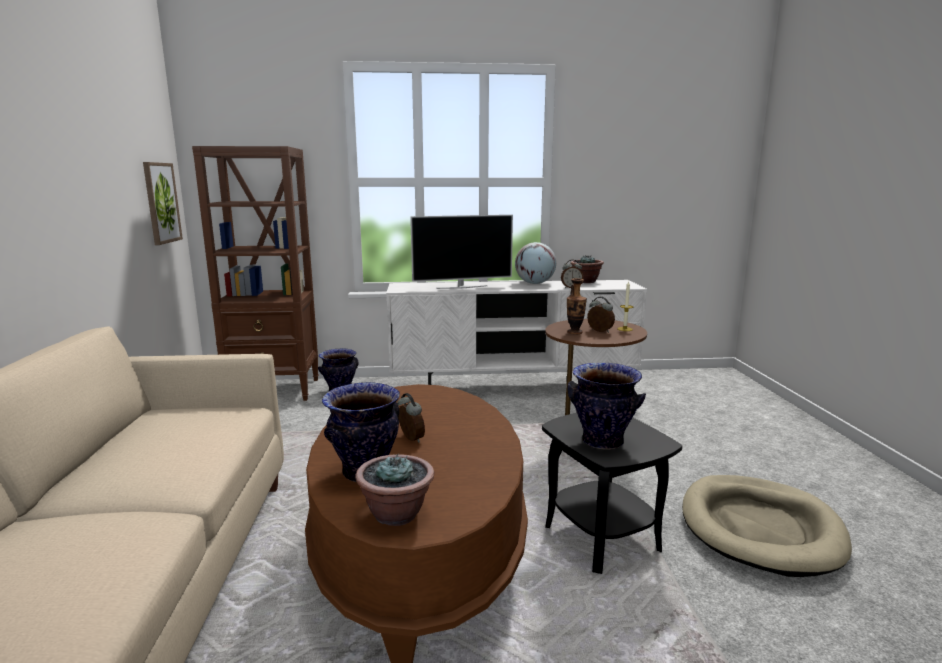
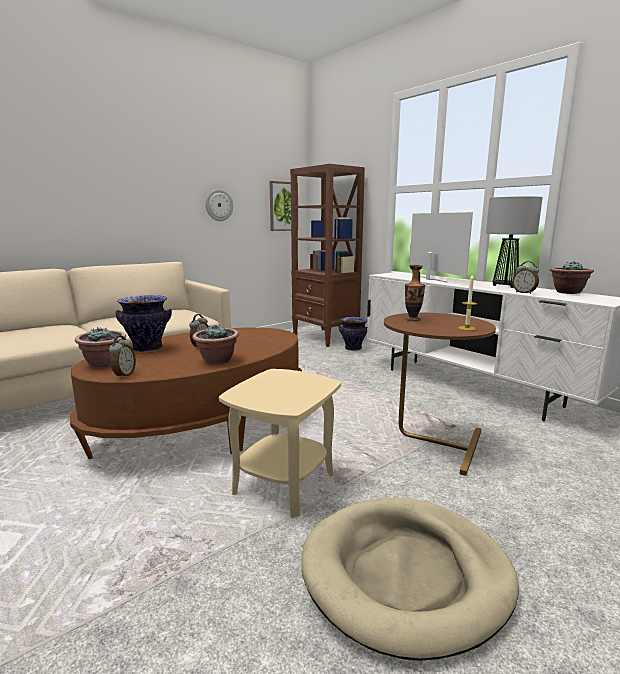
camera: 55 degrees right, 0 degrees up
(95, 209) = (219, 205): none -> wall clock
(461, 287) = (431, 279): television -> television turned 150 degrees counterclockwise
(486, 442) = (217, 361): none -> potted plant
(535, 283) = (505, 286): globe -> table lamp
(599, 331) = (436, 324): alarm clock -> alarm clock (124, 375)
(602, 441) = (264, 388): vase -> none
(602, 537) = (284, 484): black side table -> beige side table

